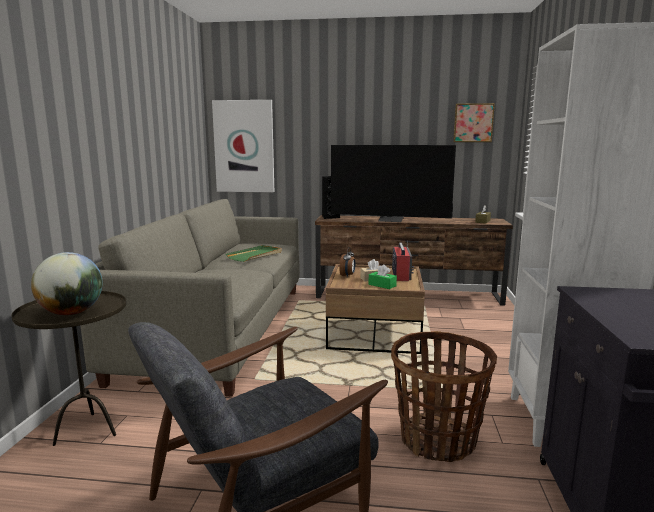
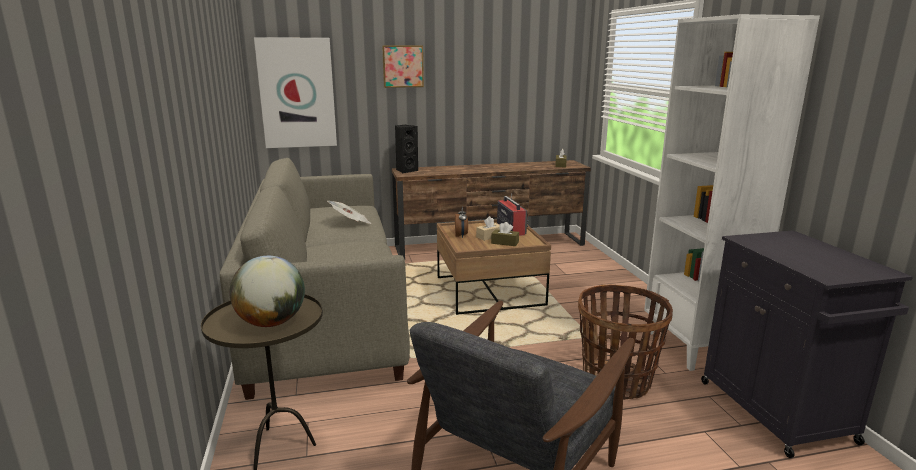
camera: 20 degrees left, 5 degrees up
(255, 255) = (350, 223): green tray -> newspaper
(382, 285) = (505, 243): green tissue box -> brown tissue box
(390, 220) = (473, 170): television -> none
(473, 123) = (544, 64): picture -> picture (402, 66)

